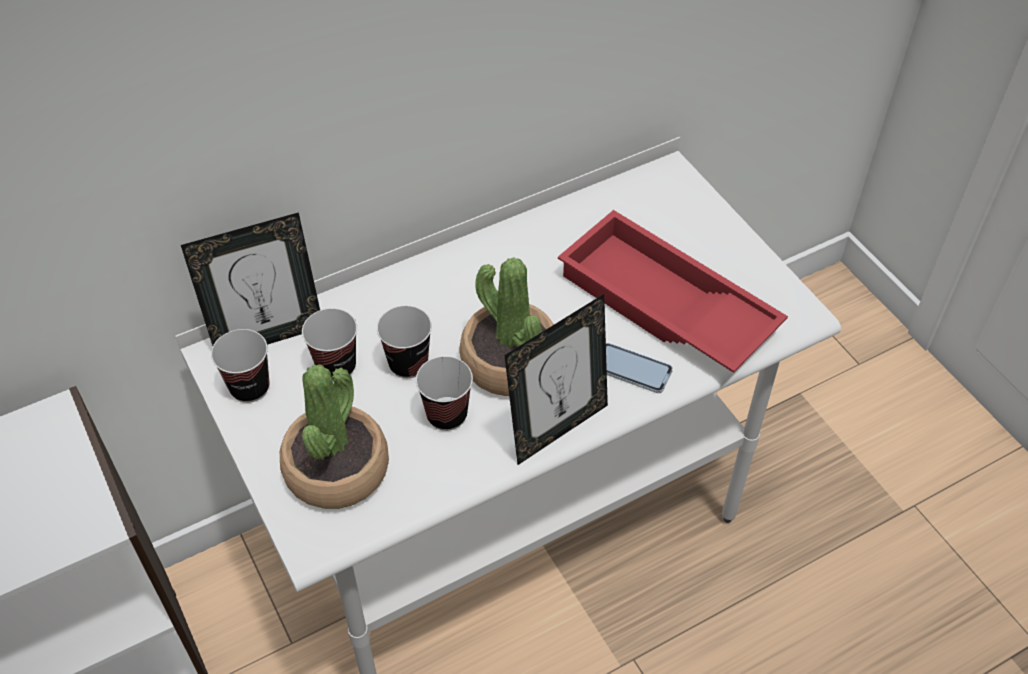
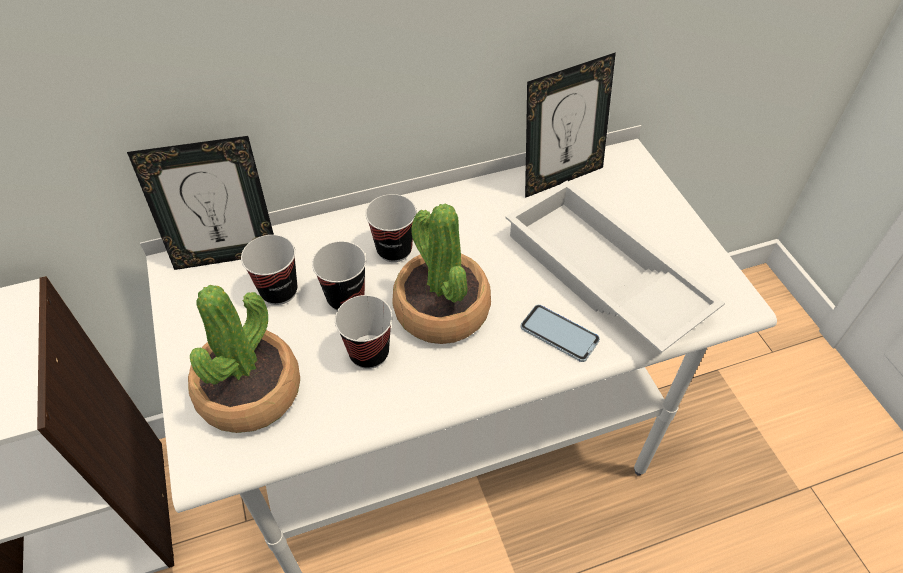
camera: 10 degrees right, 0 degrees up
(250, 387) = (195, 300): cup -> cup (394, 250)
(557, 428) = (473, 382): picture frame -> picture frame (560, 177)
(663, 306) = (600, 276): red tray -> white tray

